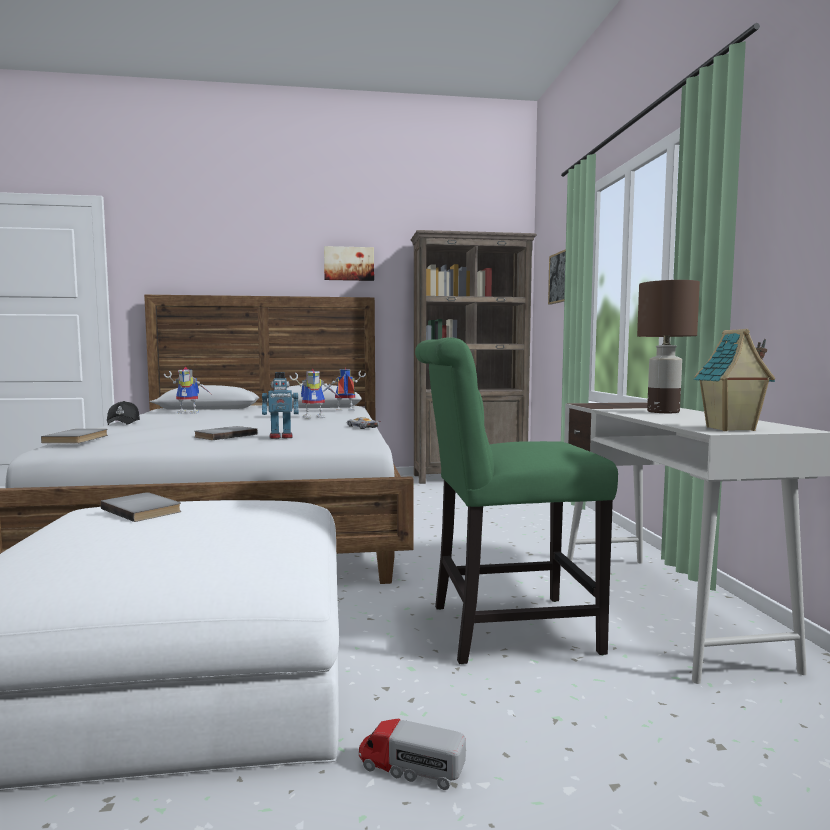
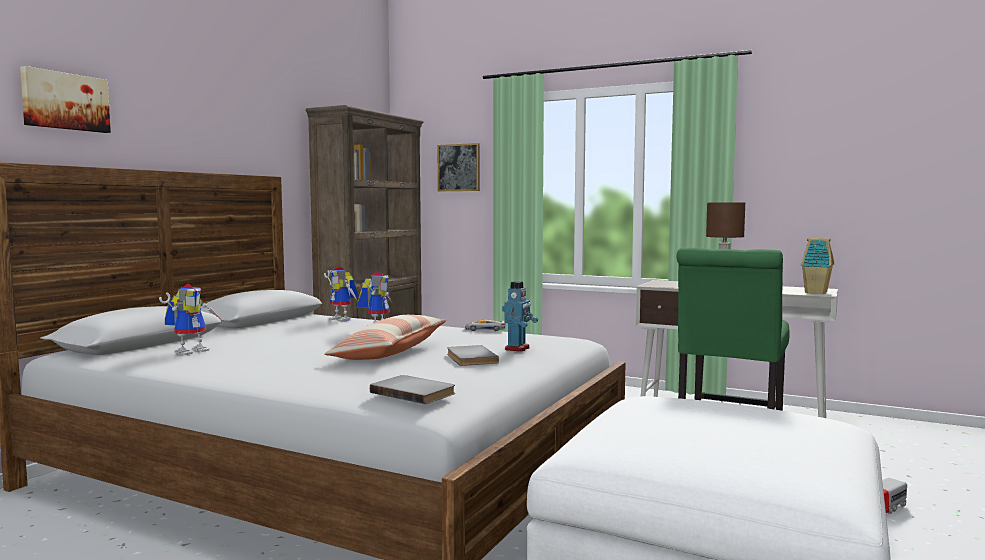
camera: 55 degrees left, 0 degrees up
(124, 422) = (238, 375): black cap -> none
(144, 510) = (661, 426): grey book -> none
(227, 426) = (390, 352): none -> pillow
(343, 411) = (344, 319): toy robot -> toy robot turned 75 degrees counterclockwise
(349, 264) = (248, 132): picture -> picture (65, 101)

